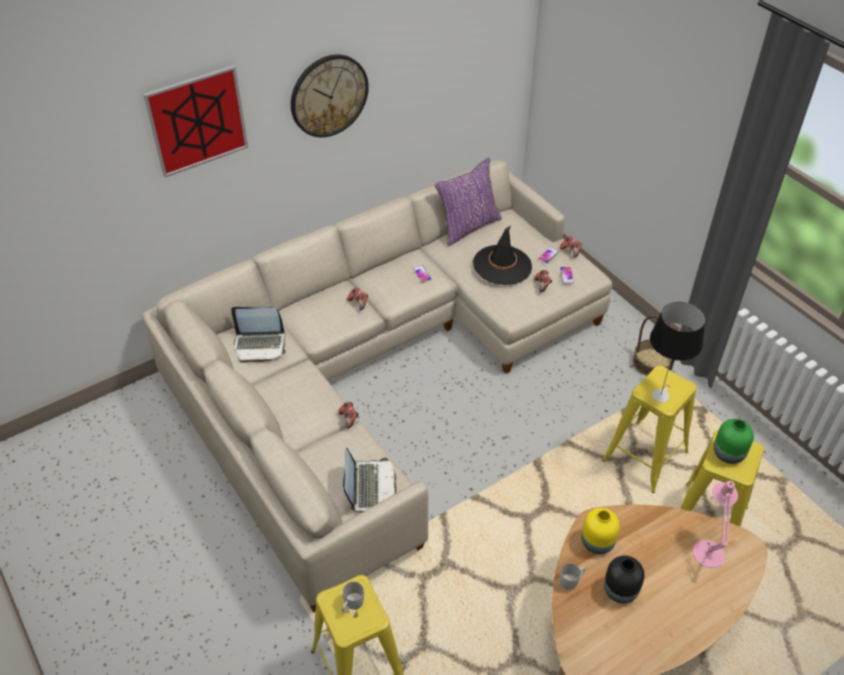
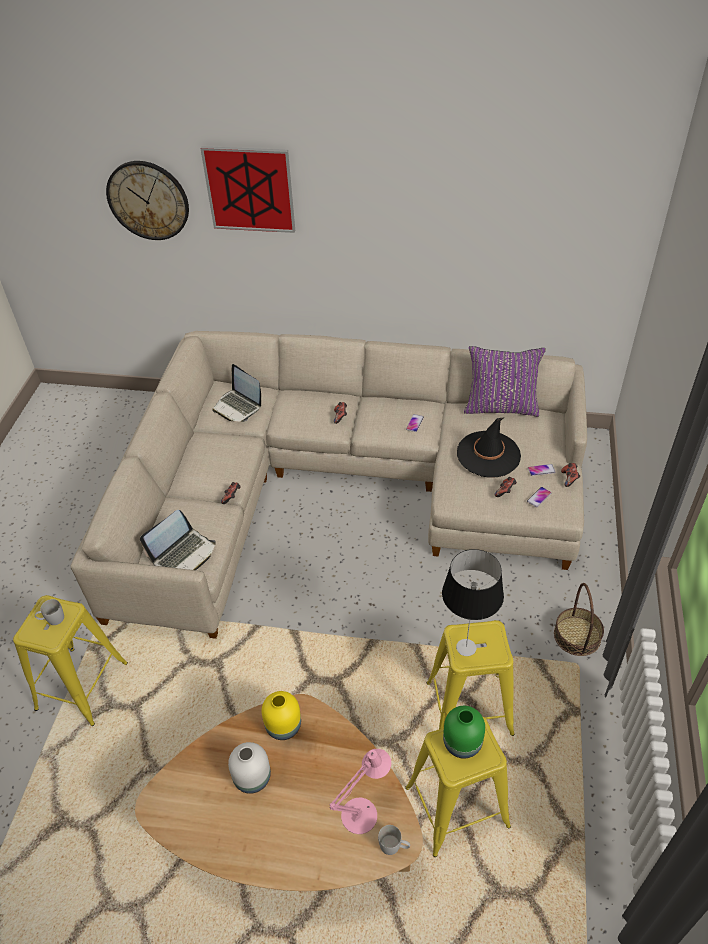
camera: 45 degrees right, 0 degrees up
(329, 95) = (386, 215): wall clock -> wall clock (148, 200)
(571, 580) = (227, 737): white mug -> white mug (394, 846)
(620, 591) = (251, 778): black vase -> white vase

